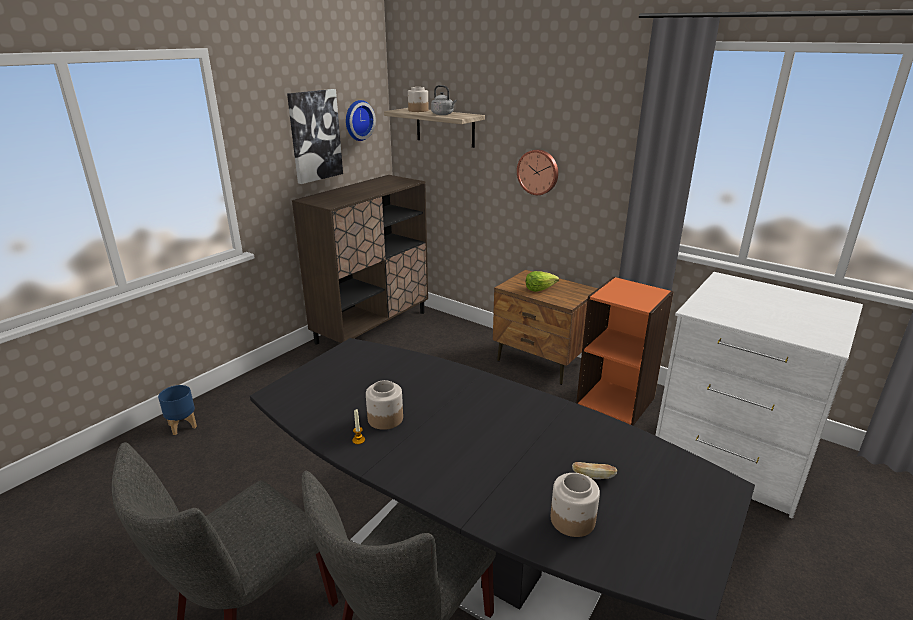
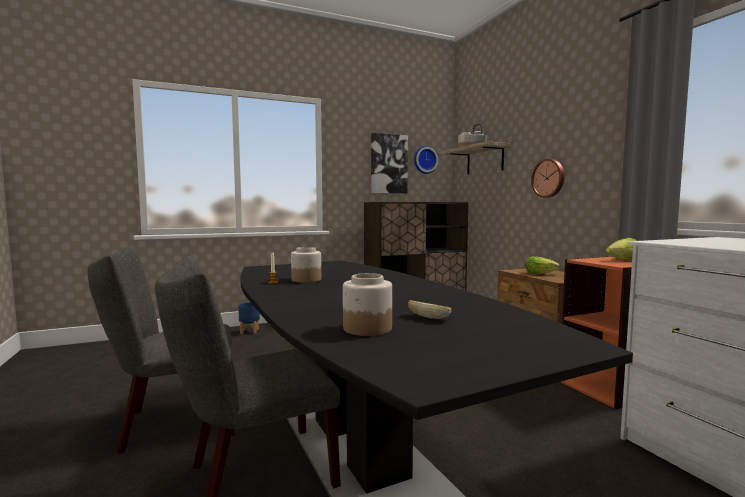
camera: 30 degrees right, 20 degrees down
(634, 289) = (623, 260): none -> lettuce

